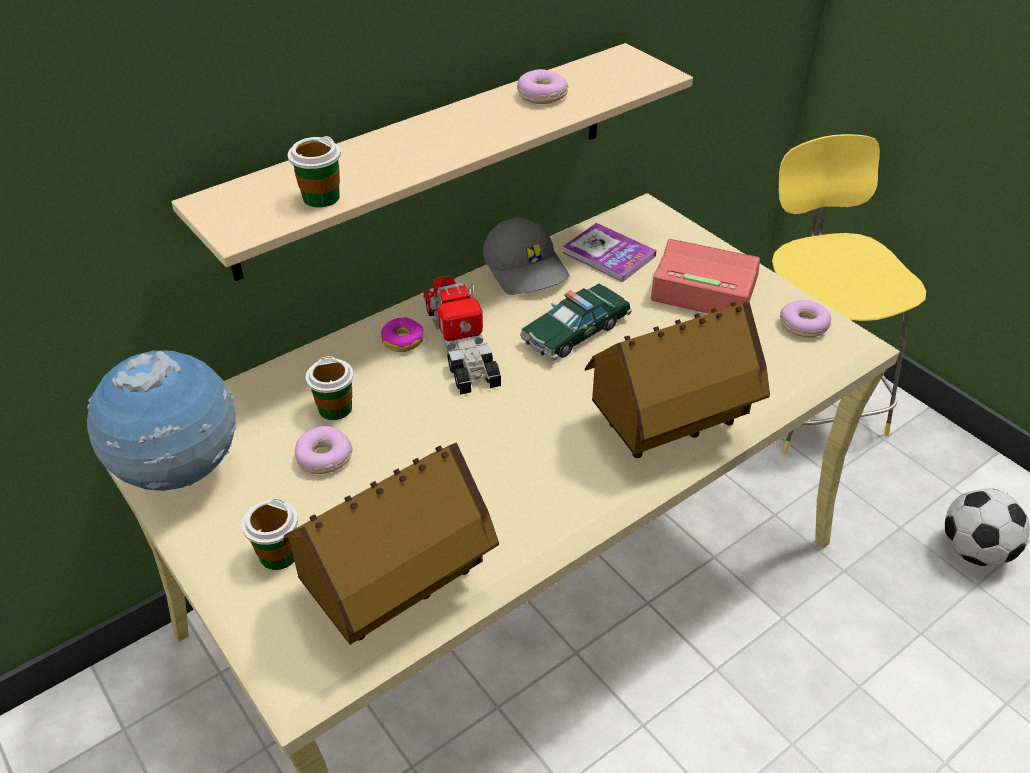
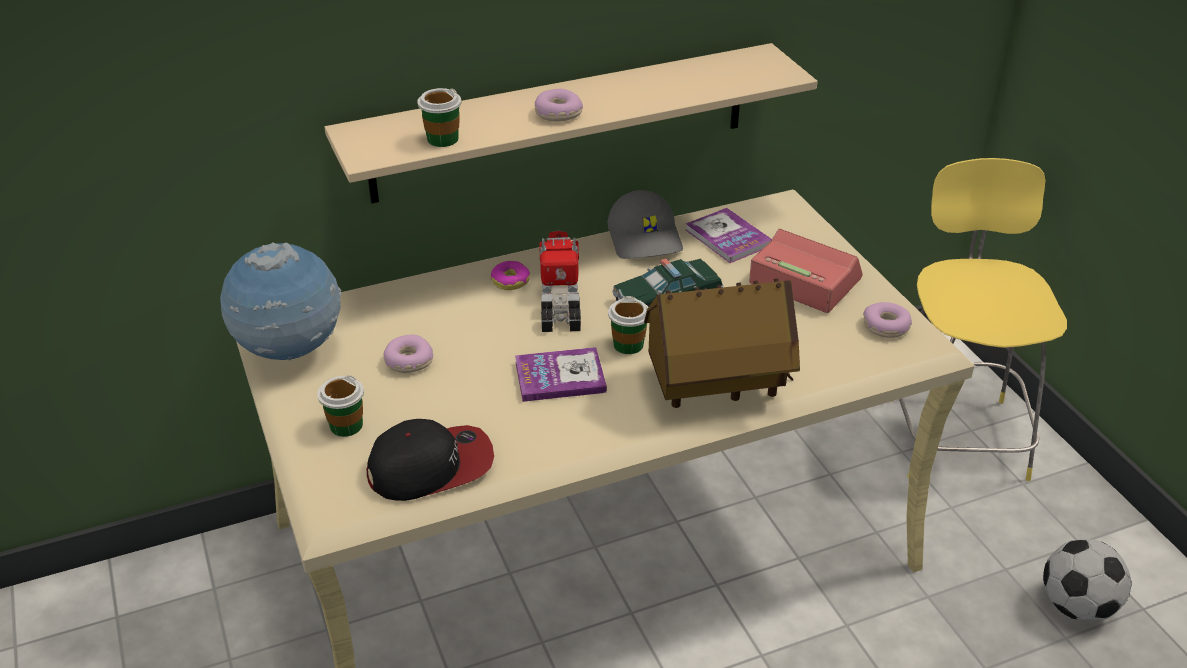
camera: 15 degrees right, 5 degrees down
(335, 408) = (432, 325): cup -> cup (628, 345)
(397, 586) = (431, 466): toy house -> cap
(500, 444) = (560, 377): none -> book
(541, 96) = (668, 80): donut -> donut (557, 113)

